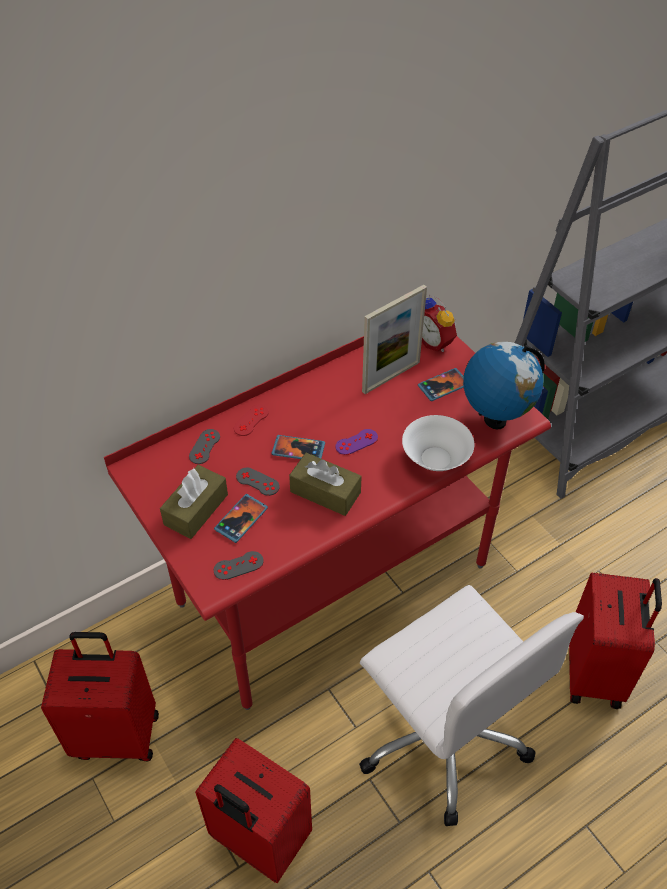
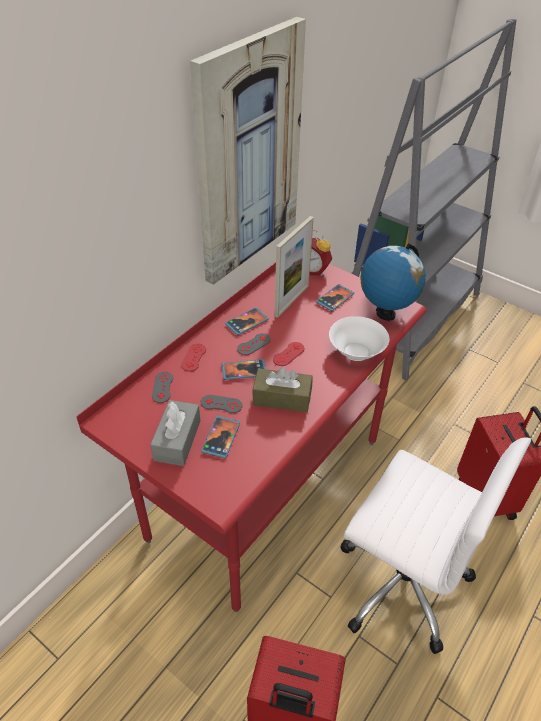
camera: 20 degrees left, 5 degrees down
(117, 734) = (130, 671): red suitcase -> none
(196, 509) = (177, 440): brown tissue box -> grey tissue box
(238, 566) = (236, 477): grey game controller -> grey game controller (254, 344)
(327, 392) = (247, 322): none -> phone
(356, 205) = (248, 156): none -> picture
(356, 442) = (288, 354): purple game controller -> red game controller

